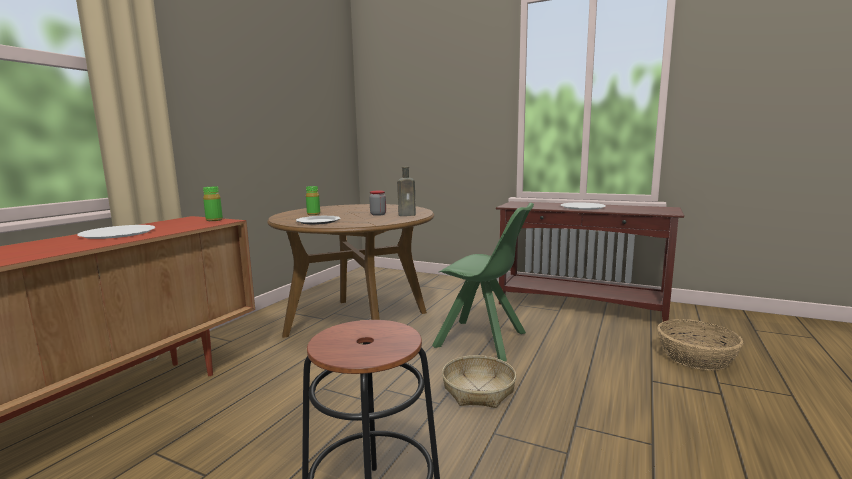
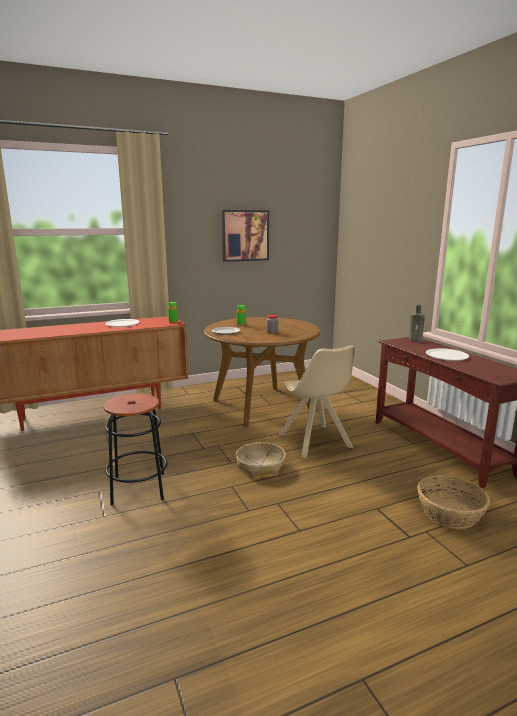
camera: 40 degrees right, 5 degrees up
(267, 97) = (245, 235): none -> picture
(408, 215) = (286, 336): brown bottle -> brown bottle (416, 340)
(483, 340) = (315, 442): green chair -> beige chair

